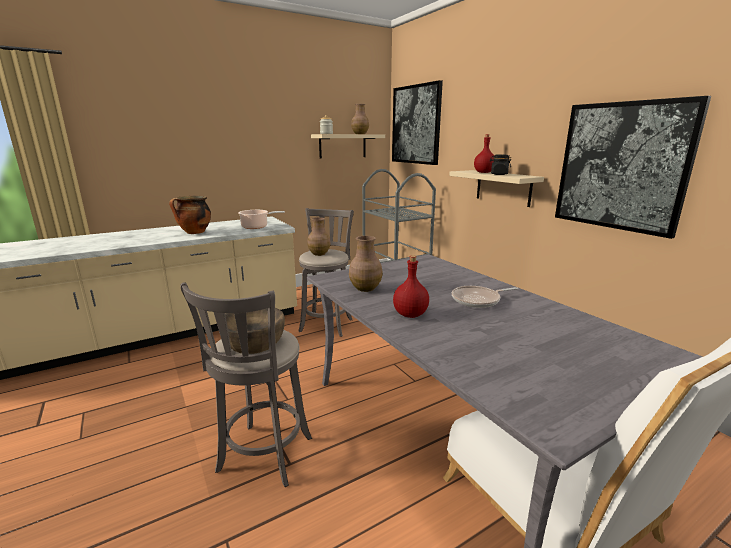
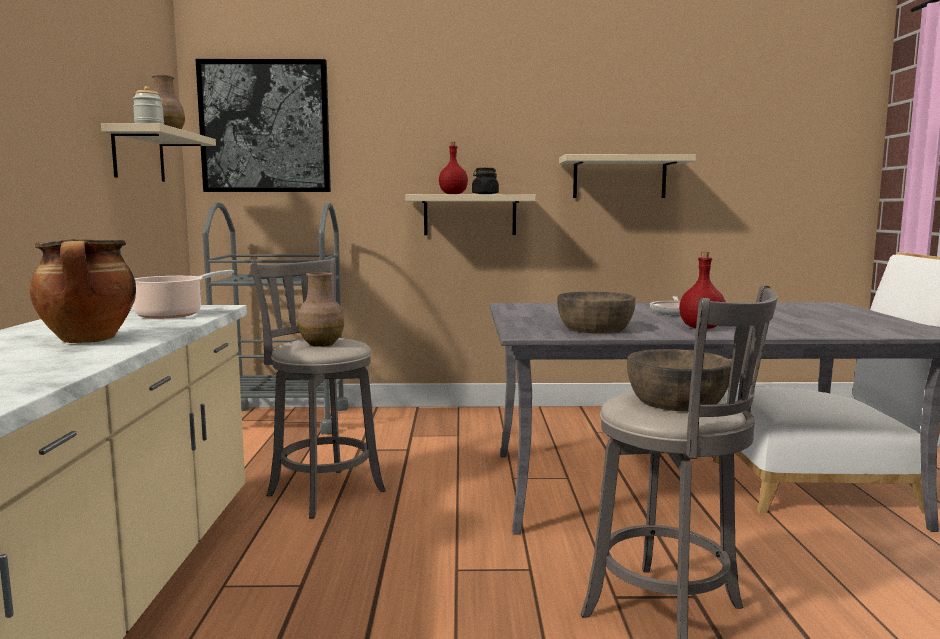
camera: 60 degrees left, 10 degrees down
(365, 288) = (595, 328): brown vase -> brown bowl
(621, 166) = (619, 177): picture -> beige shelf

